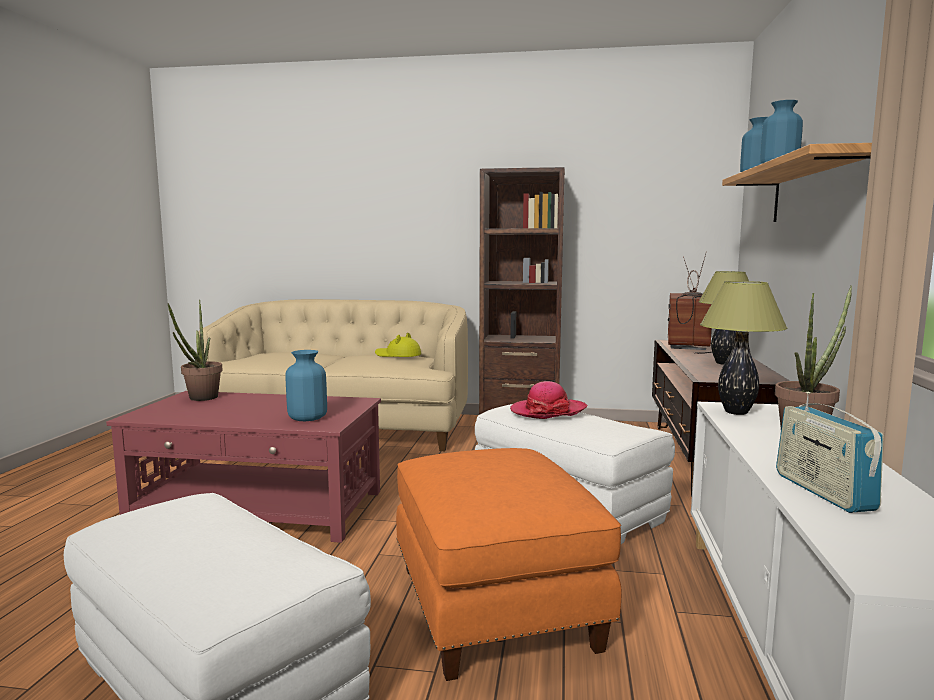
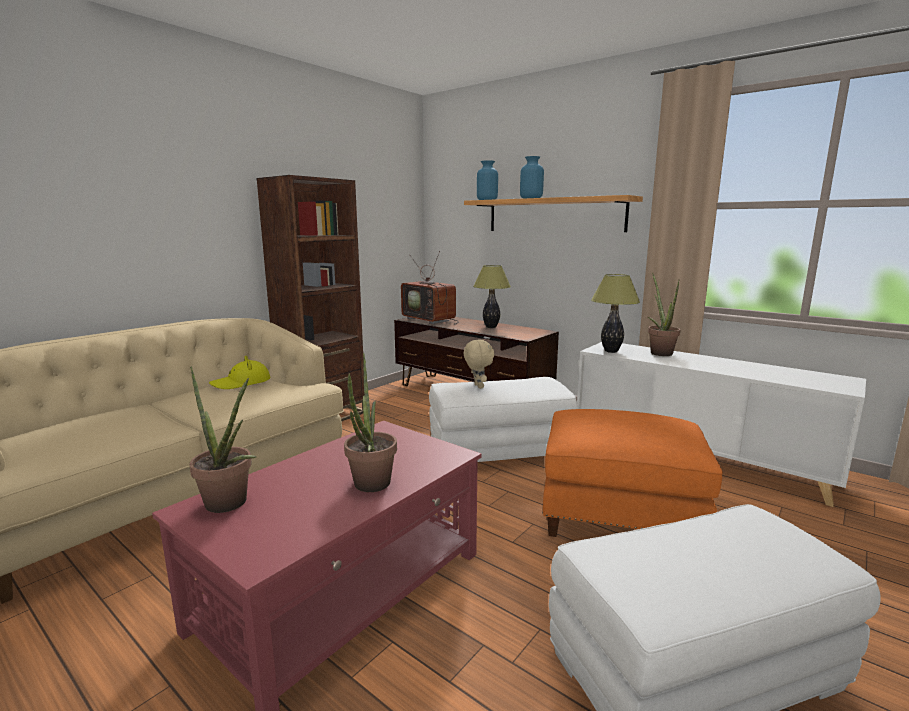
camera: 60 degrees left, 5 degrees up
(244, 417) = (370, 487): none -> potted plant
(307, 418) = (417, 458): blue vase -> none
(548, 411) = (478, 386): hat -> beige plush toy
(823, 492) = (749, 372): radio -> none

